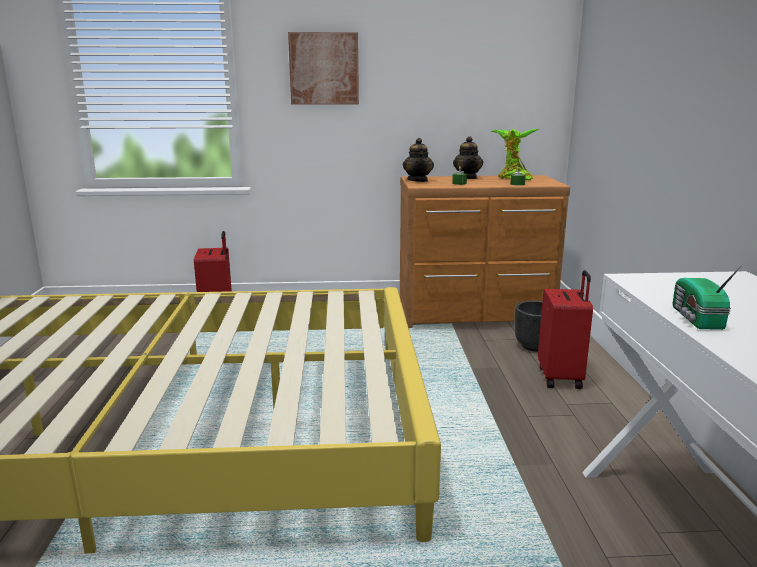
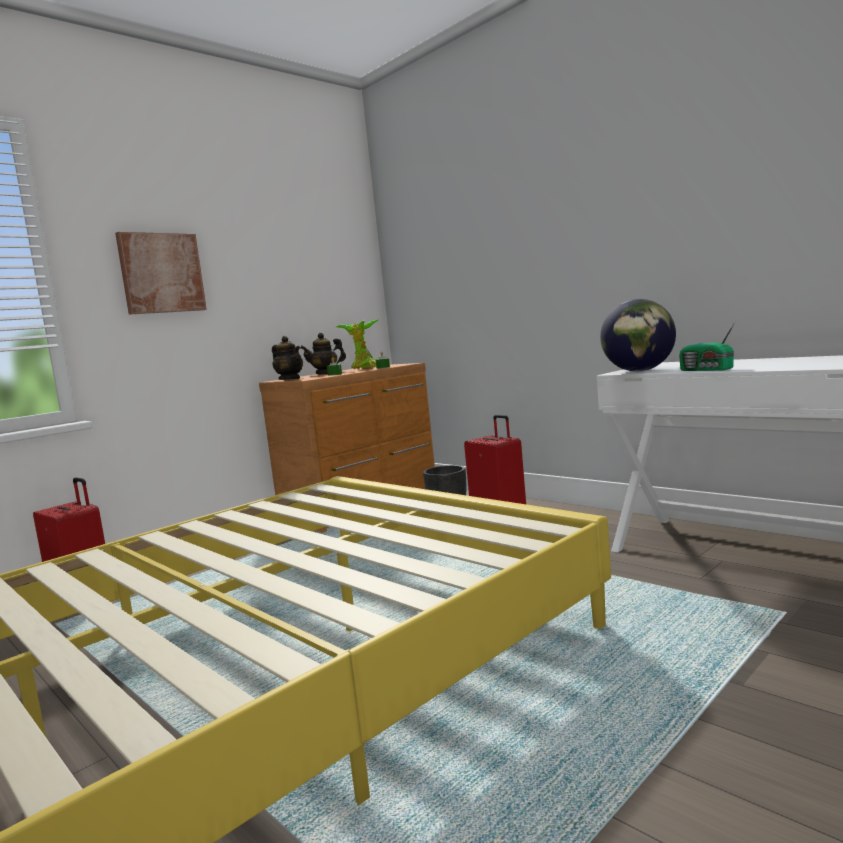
camera: 40 degrees left, 10 degrees down
(467, 178) = (325, 373): teapot -> teapot turned 120 degrees clockwise
(655, 285) = (639, 371): none -> globe

